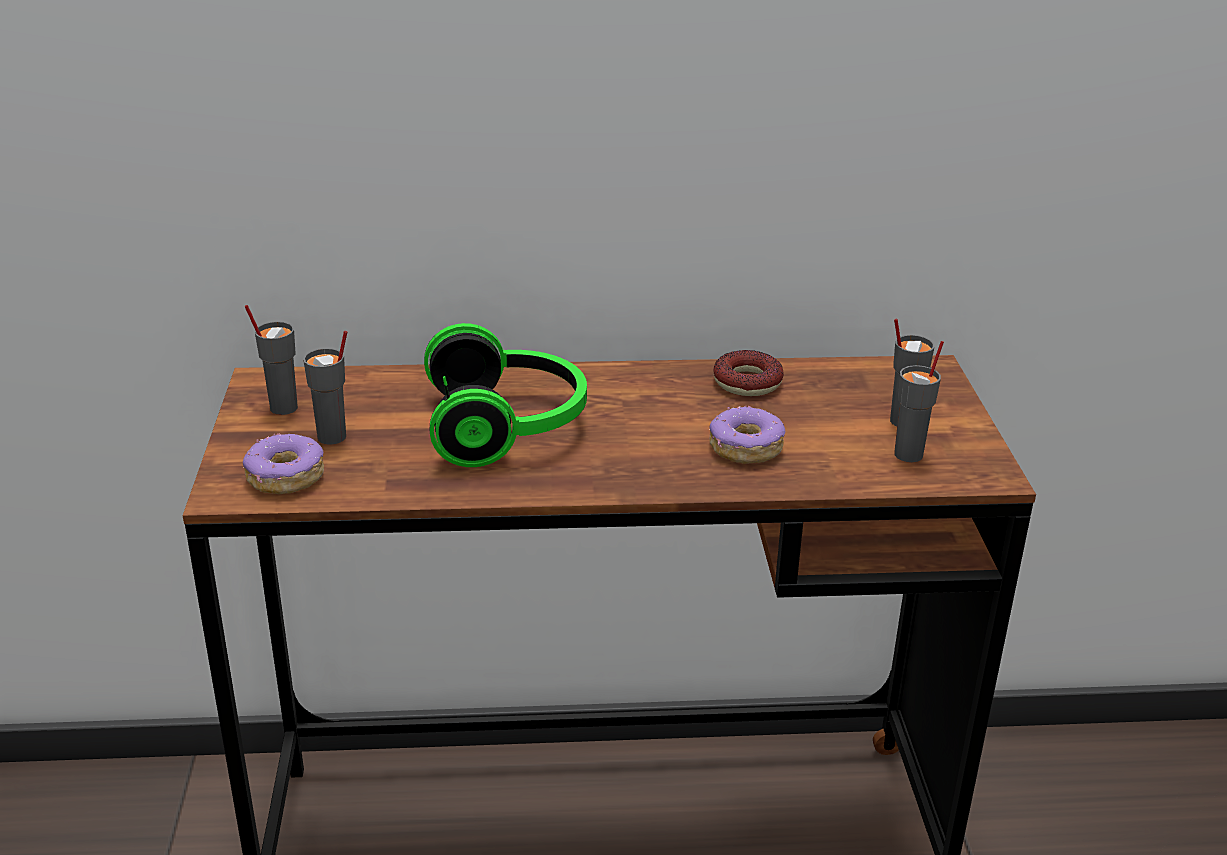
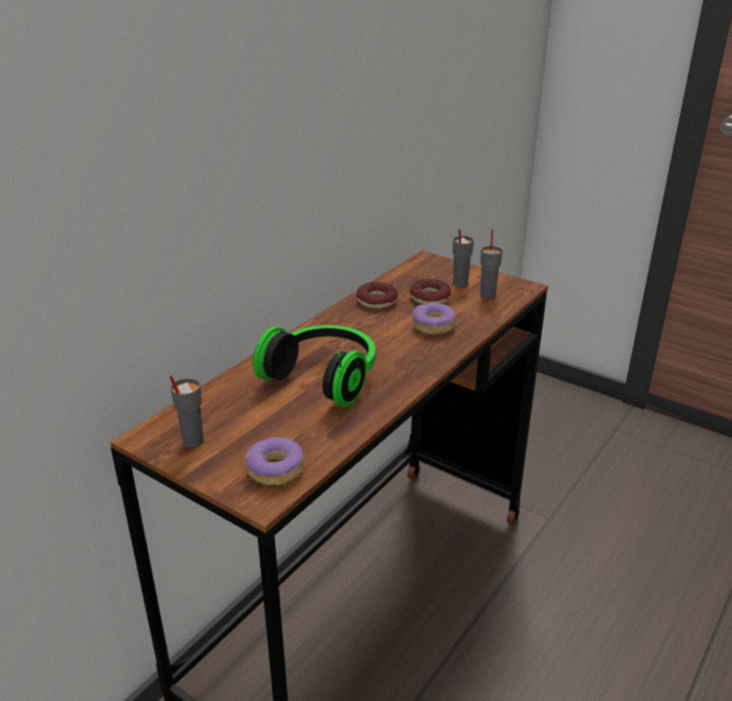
camera: 50 degrees left, 0 degrees up
(332, 437) = (254, 436): grey cup -> none
(821, 414) = (430, 297): none -> donut

